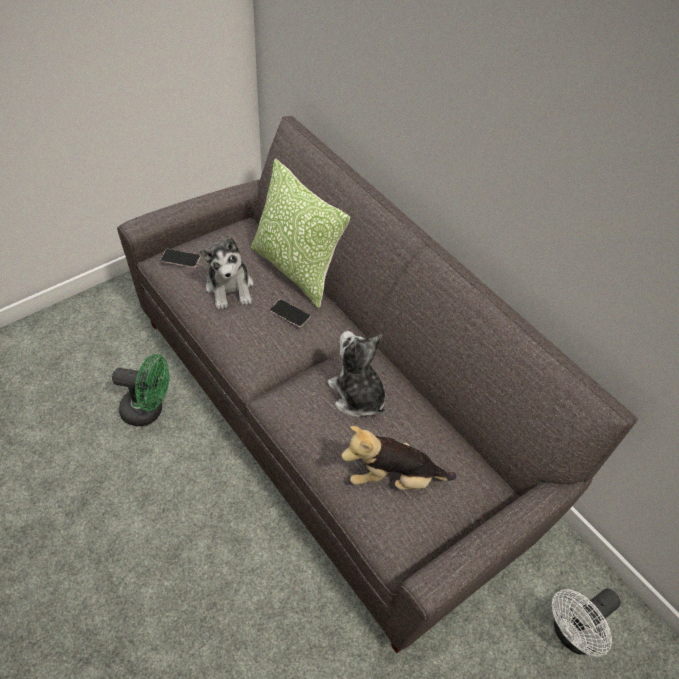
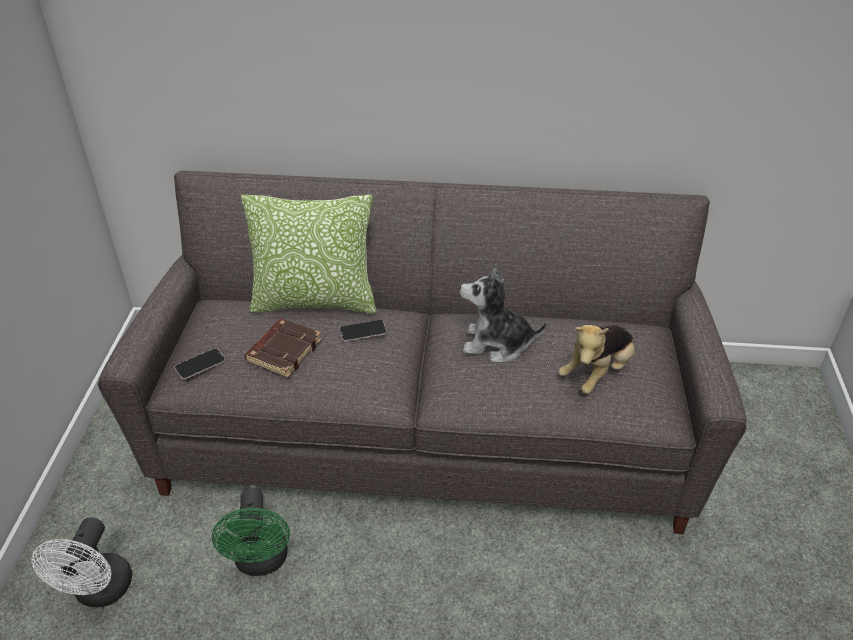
camera: 45 degrees left, 10 degrees down
(149, 410) = (261, 562): green fan -> green fan turned 120 degrees clockwise
(230, 288) = (283, 351): plush toy -> brown book
(572, 634) = (748, 418): white fan -> white fan (100, 592)

